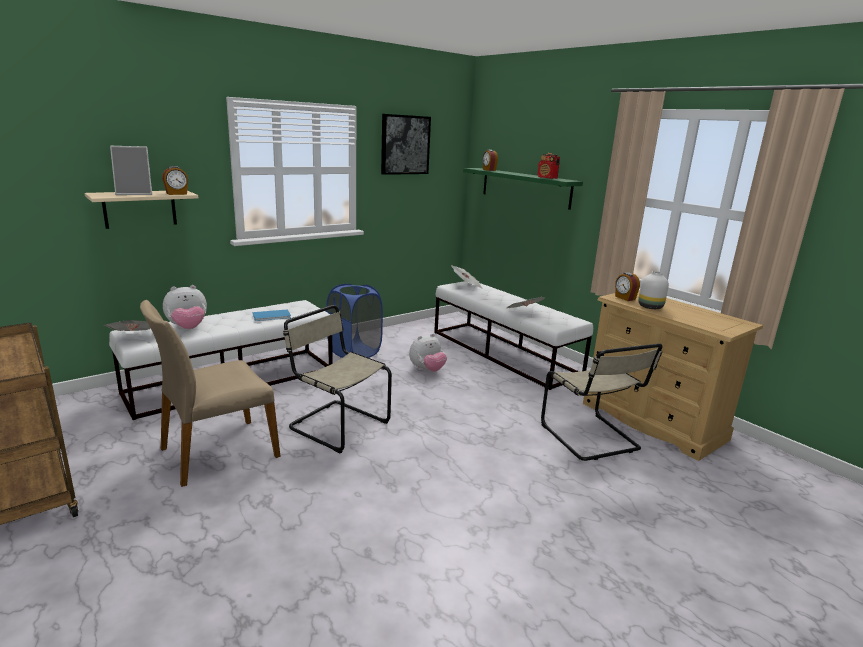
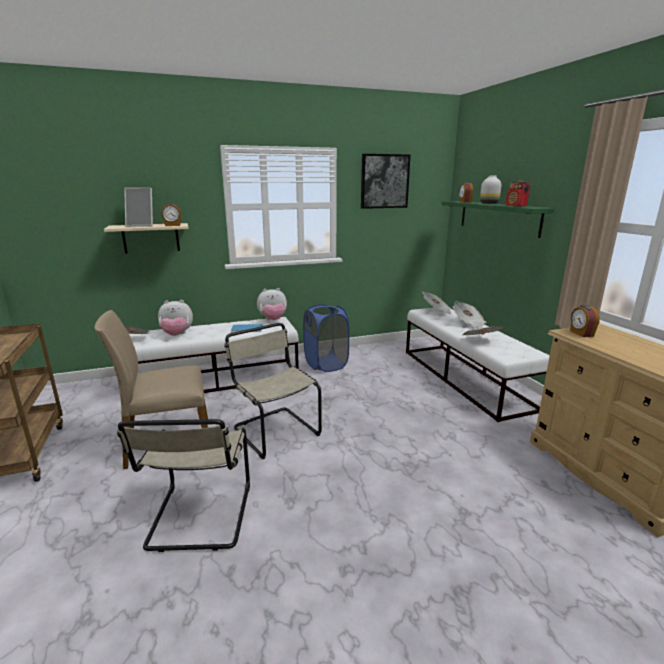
camera: 20 degrees right, 0 degrees up
(427, 370) = (382, 387): plush toy -> plush toy (273, 320)
(504, 297) = (468, 324): none -> newspaper
(592, 438) = (525, 485): beige chair -> beige chair (199, 518)
(650, 307) = (608, 346): white vase -> white vase (488, 203)

